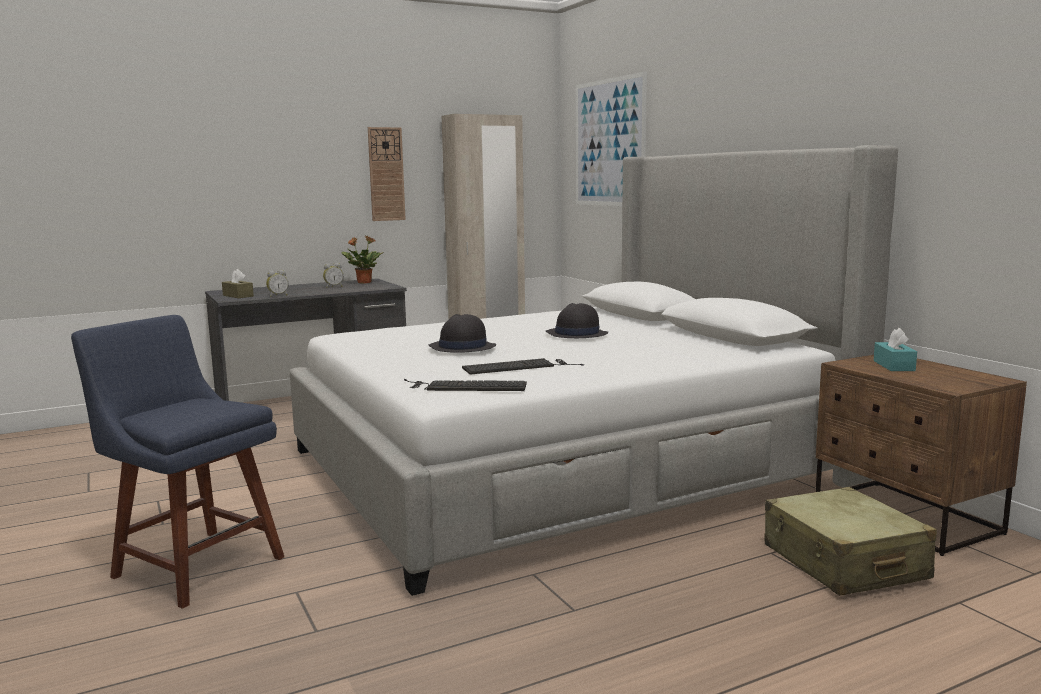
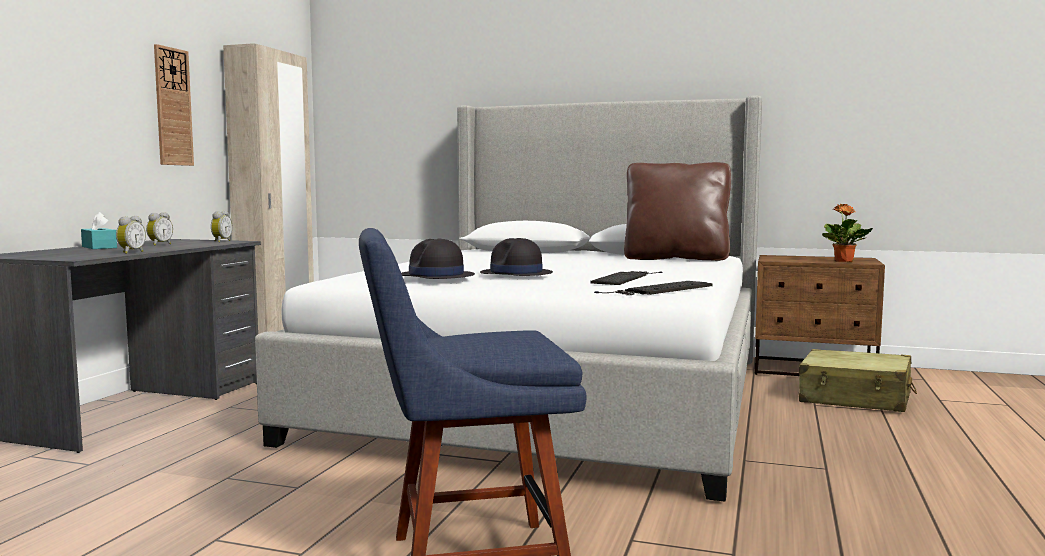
camera: 45 degrees left, 5 degrees down
(238, 296) = (63, 256): brown tissue box -> none
(363, 282) = (175, 241): potted plant -> potted plant (843, 261)
(381, 286) = (220, 241): none -> alarm clock
(576, 334) = (553, 261): black hat -> black hat (436, 276)
(609, 143) = (400, 95): picture -> none
(714, 346) = (675, 259): none -> brown pillow
(894, 366) = (796, 258): turquoise tissue box -> turquoise tissue box (99, 247)

